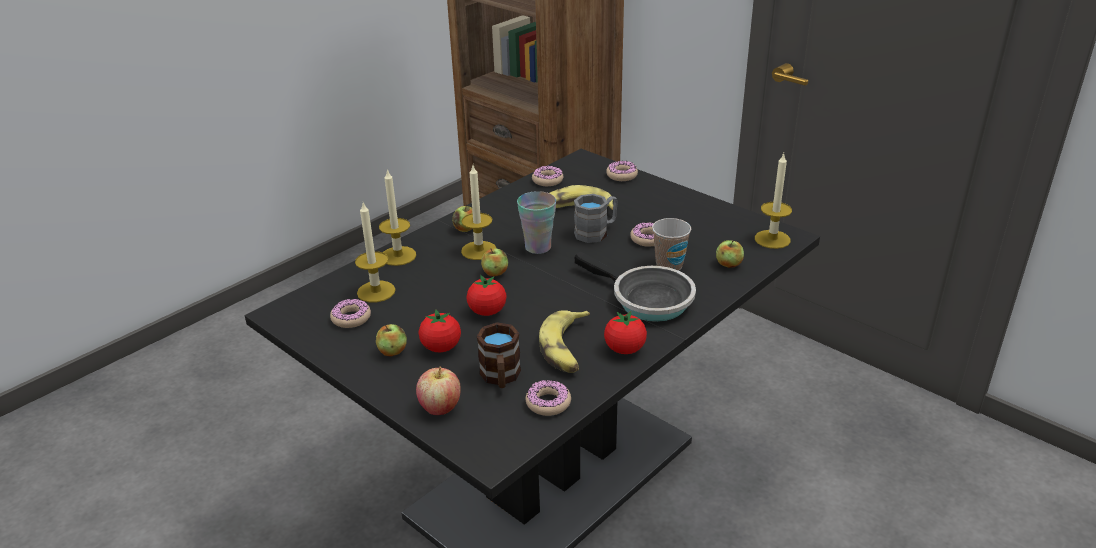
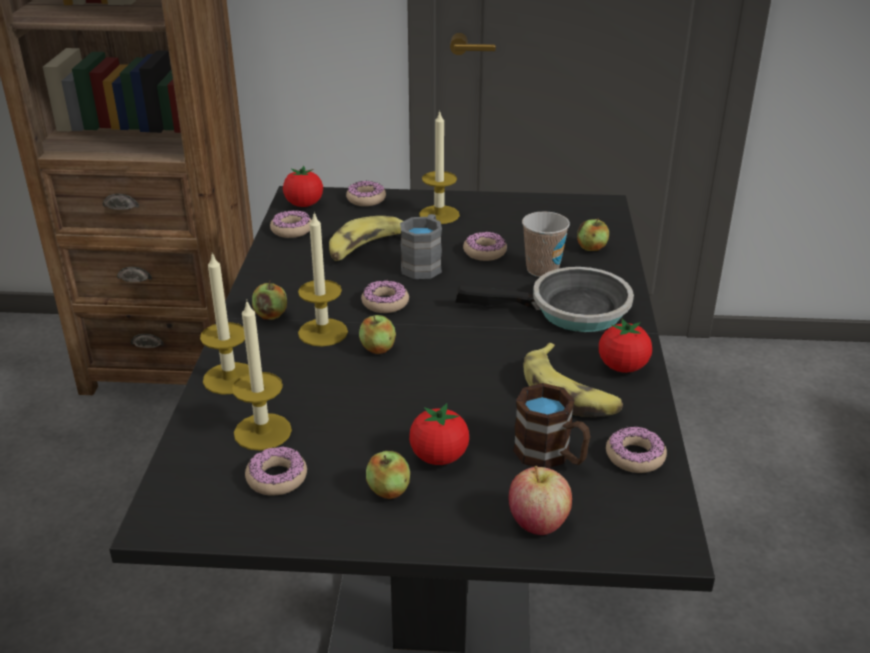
camera: 40 degrees left, 0 degrees up
(487, 311) = (431, 393): tomato -> tomato (304, 204)
(538, 247) = (385, 303): cup -> donut
(772, 239) = (593, 211): candle -> candle (439, 214)

